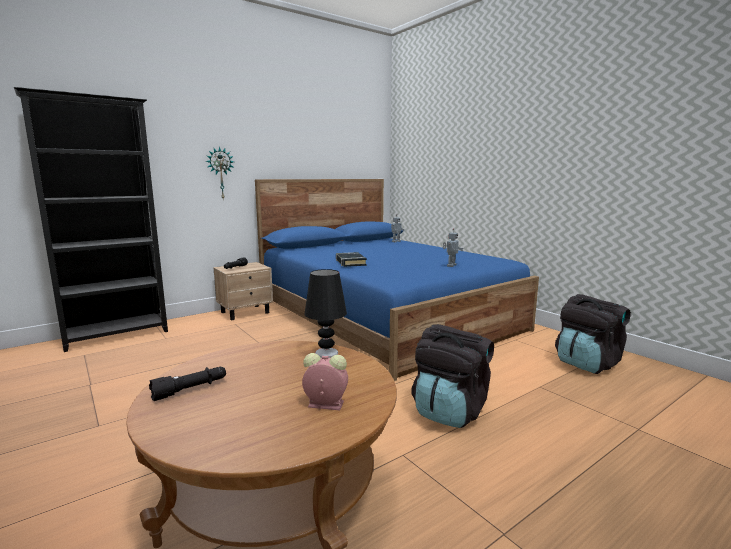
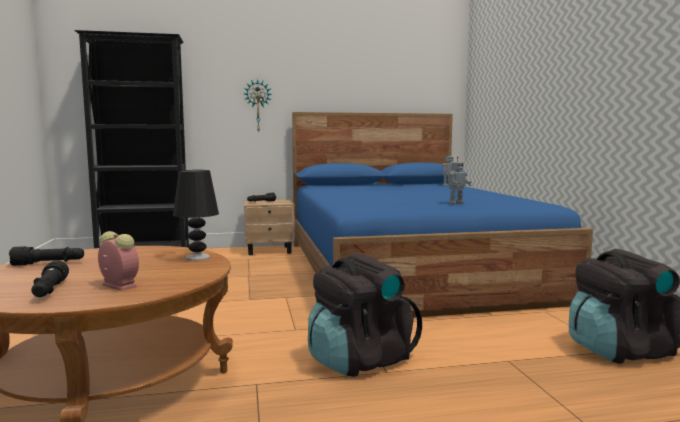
camera: 25 degrees right, 5 degrees down
(271, 427) = (49, 291): none -> black flashlight
(350, 262) = (346, 195): black book -> none

